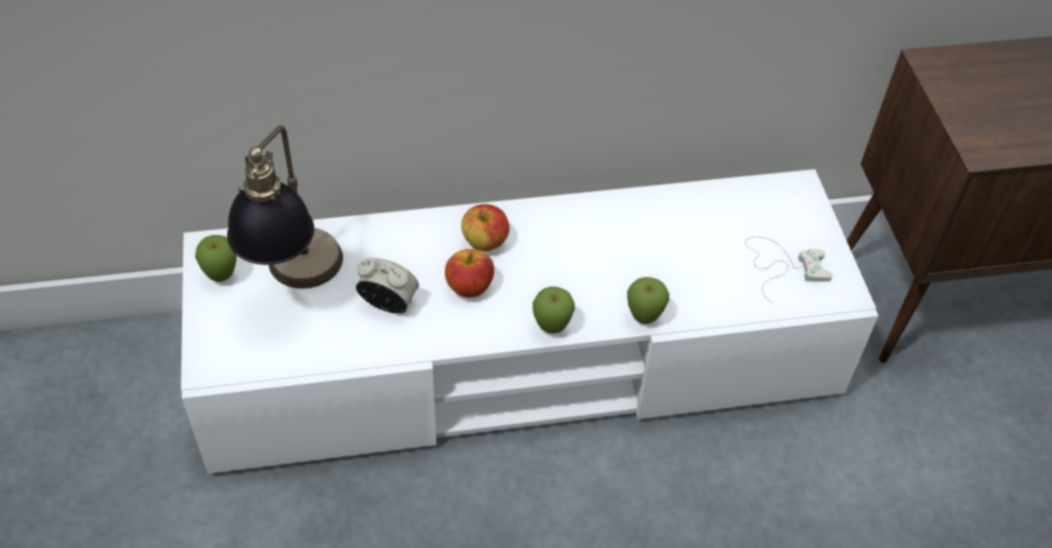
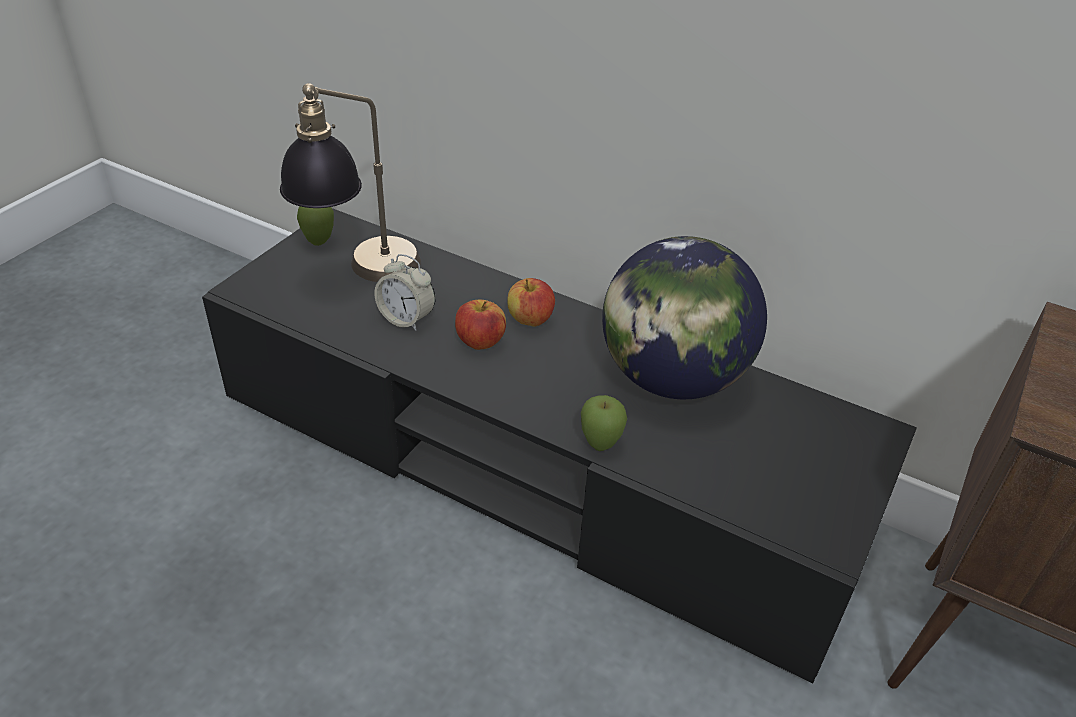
camera: 40 degrees right, 10 degrees down
(388, 304) = (406, 319): alarm clock -> alarm clock turned 150 degrees clockwise
(521, 358) = (532, 463): white tv stand -> black tv stand
(551, 328) = (510, 406): apple -> none
(635, 229) = (671, 378): none -> globe
(782, 265) = (789, 483): white game controller -> none

